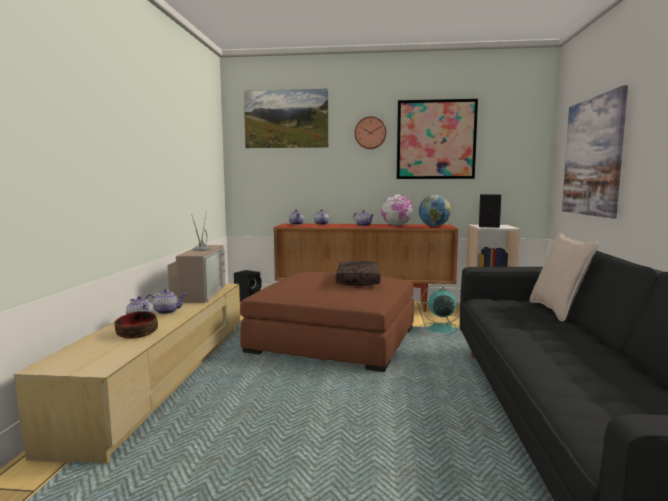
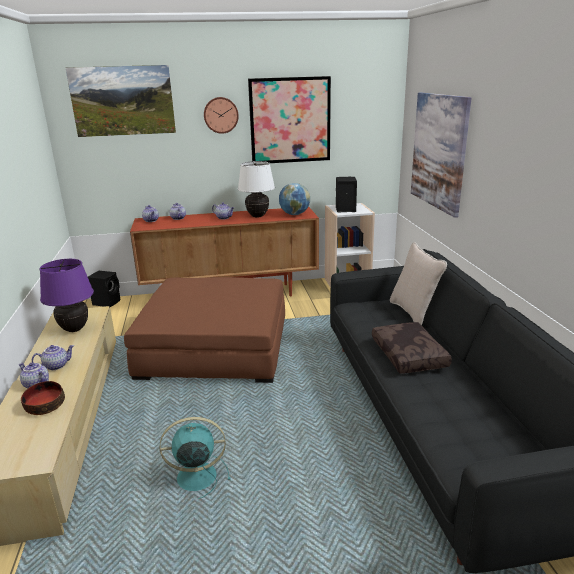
camera: 15 degrees left, 15 degrees up
(198, 293) = (74, 329): television -> purple table lamp
(359, 281) = (235, 293): brown pillow -> brown pillow (410, 355)
(396, 226) = (258, 216): globe -> white table lamp
(440, 329) = (309, 319): turquoise fan -> turquoise fan (194, 477)

